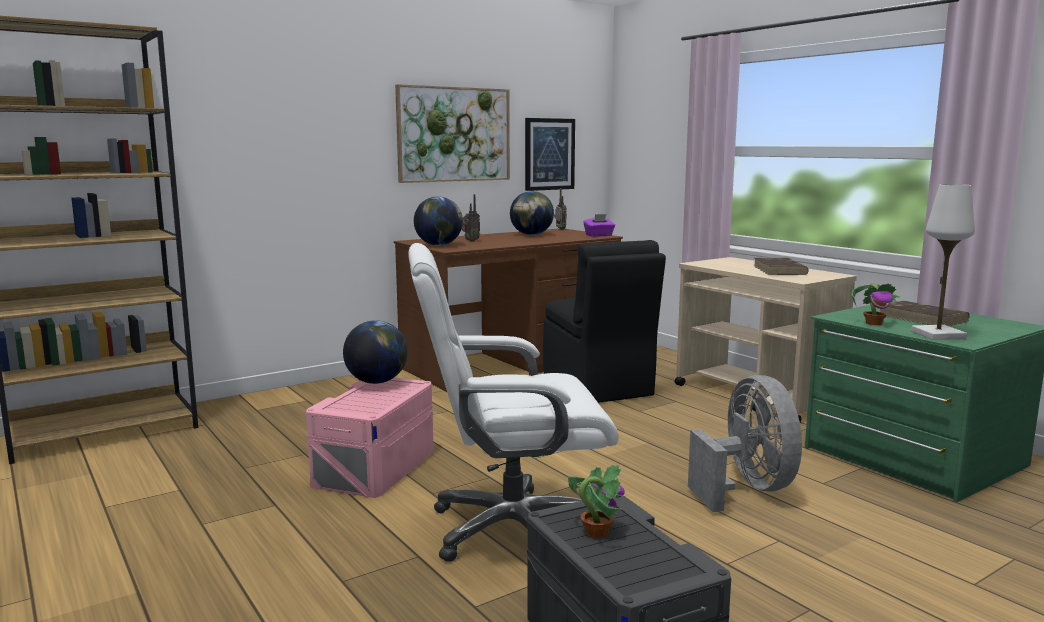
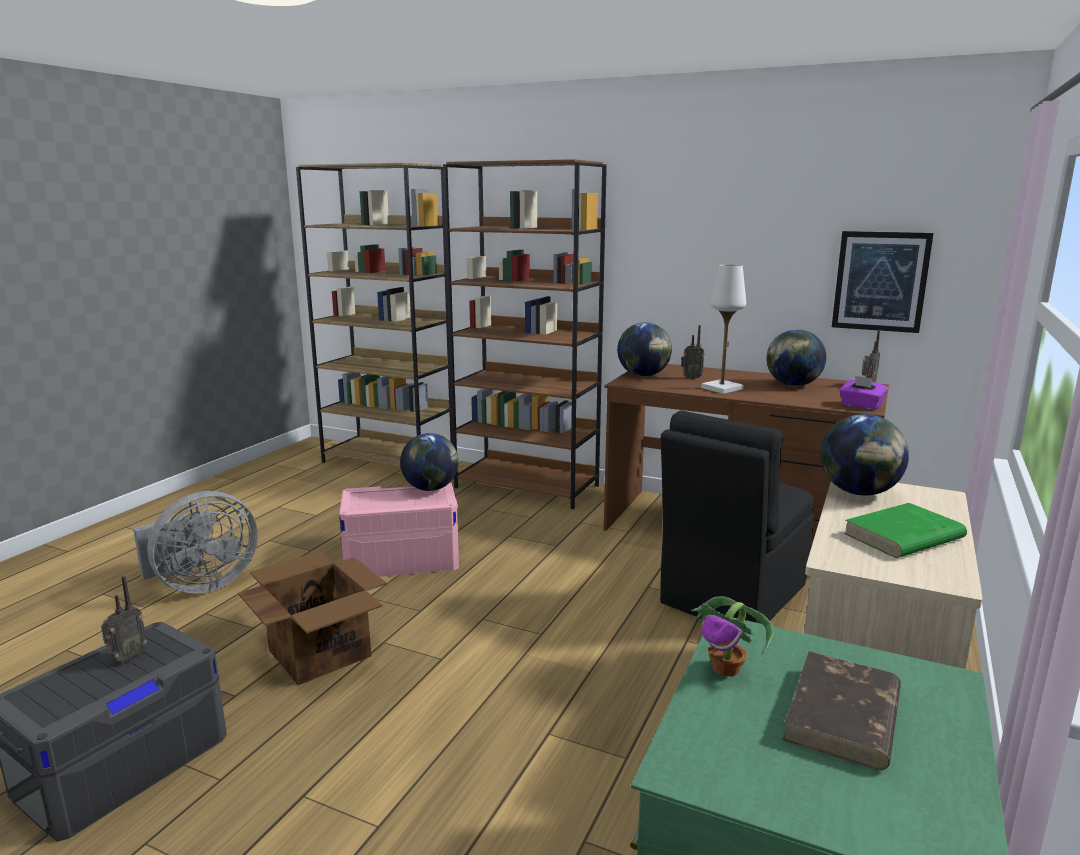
camera: 60 degrees right, 5 degrees up
(312, 394) = (527, 486): none -> brown bookcase
(454, 134) = (730, 250): picture -> none
(511, 529) = (319, 652): white office chair -> cardboard box
(596, 531) = (127, 659): potted plant -> radio
(713, 265) = (859, 492): none -> globe
(746, 489) = (509, 773): grey fan -> grey fan (202, 585)
(780, 270) = (903, 537): brown book -> green book
(937, 335) = (709, 738): white table lamp -> white table lamp (721, 388)

